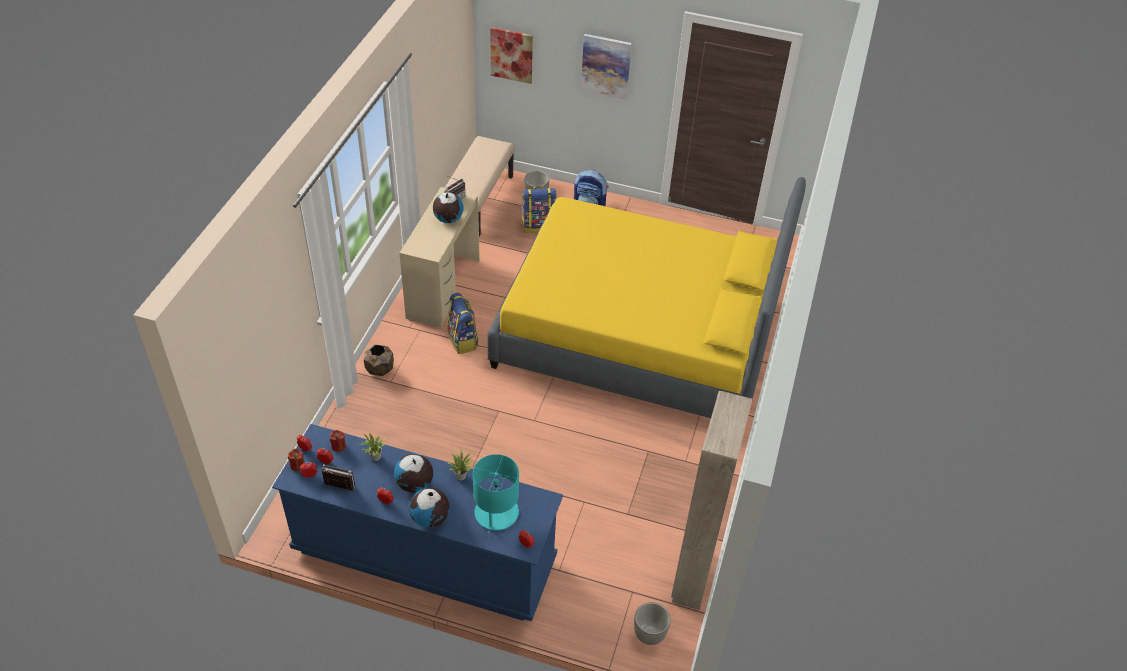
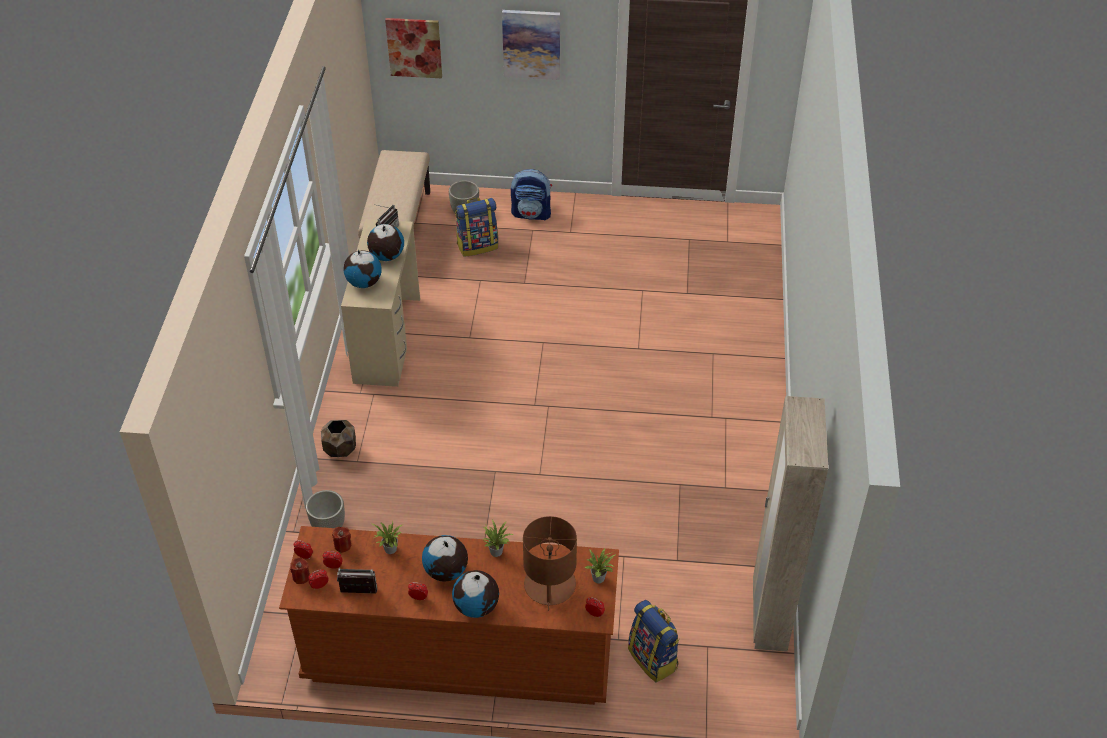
camera: 10 degrees left, 0 degrees up
(423, 237) = (364, 282): none -> globe
(425, 554) = (459, 653): blue dresser -> brown dresser
(463, 340) = (429, 397): backpack -> backpack (653, 659)
(496, 513) = (549, 585): turquoise table lamp -> brown table lamp
(540, 515) = (600, 578): none -> potted plant
(638, 334) = (630, 352): yellow bed -> none
(649, 635) = (740, 690): planter -> planter (329, 526)

